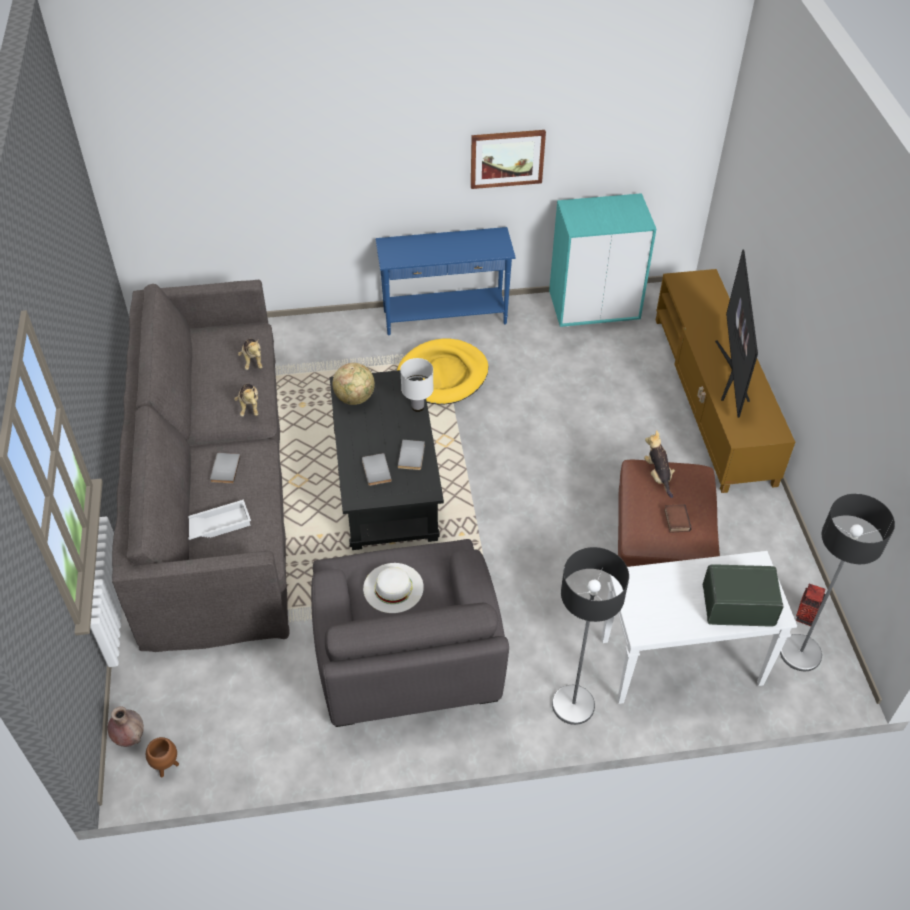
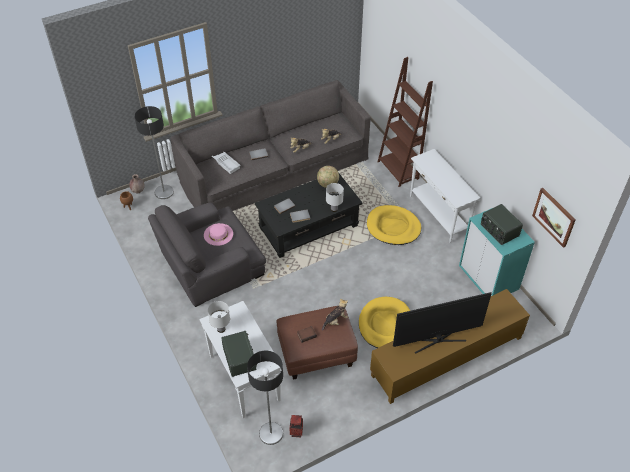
camera: 70 degrees right, 0 degrees up
(322, 330) = (398, 170): none -> brown bookcase
(393, 587) = (218, 234): white hat -> pink hat
(445, 317) = (439, 215): blue console table -> white console table
(507, 158) = (488, 160): picture -> picture (554, 217)
(572, 704) = (203, 337): floor lamp -> floor lamp (164, 192)
(607, 217) = (499, 231): none -> radio
(633, 446) = (385, 325): none -> yellow dog bed
(664, 616) = (221, 329): none -> white table lamp

